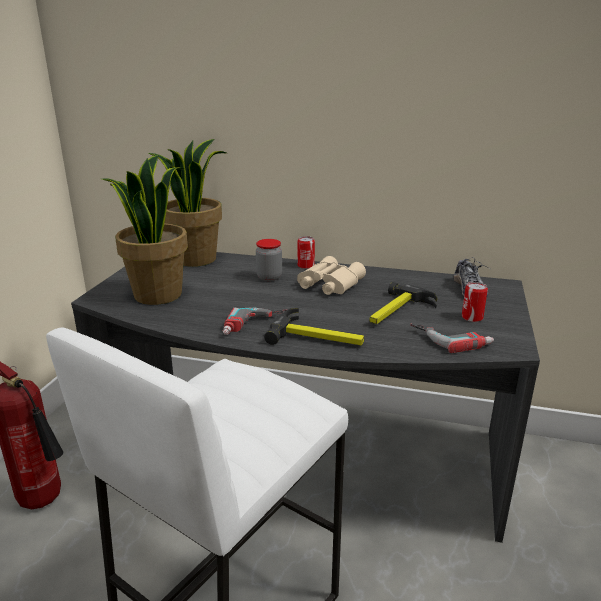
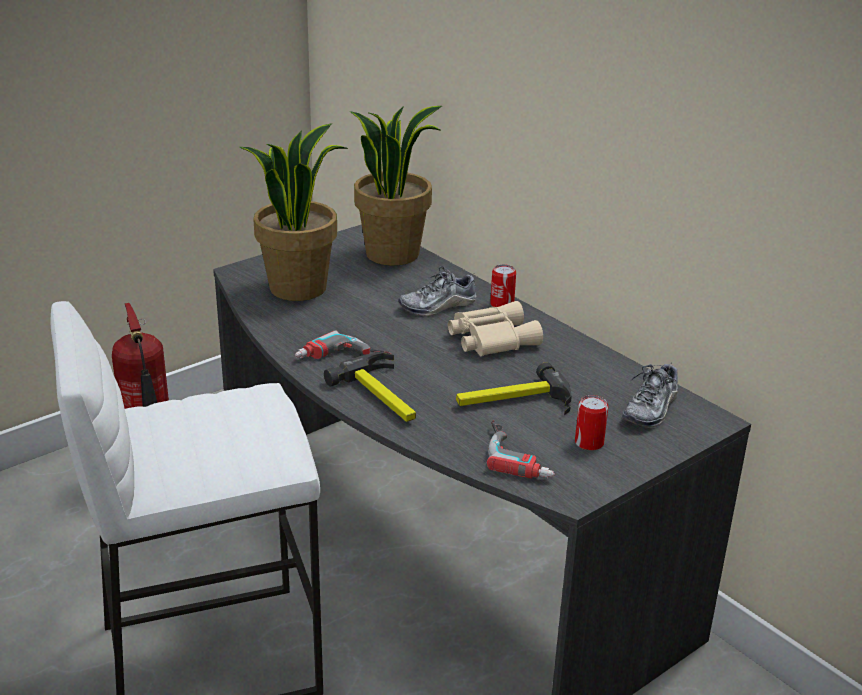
camera: 35 degrees right, 5 degrees up
(269, 277) = (438, 306): jar -> shoe

